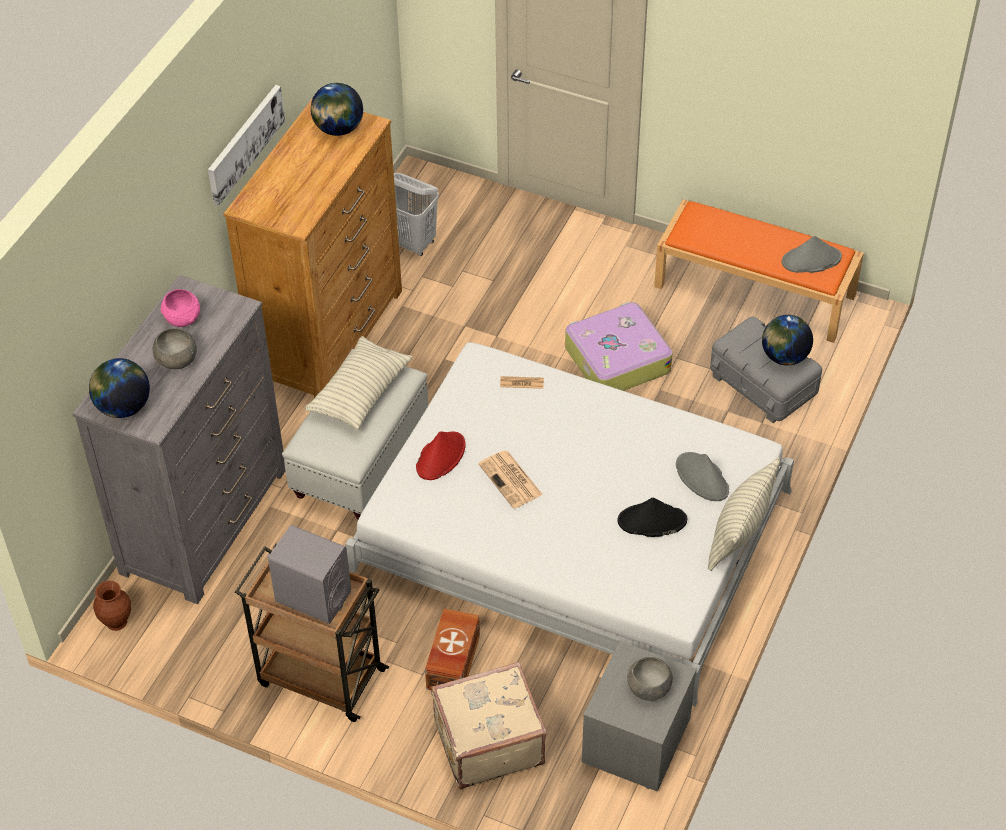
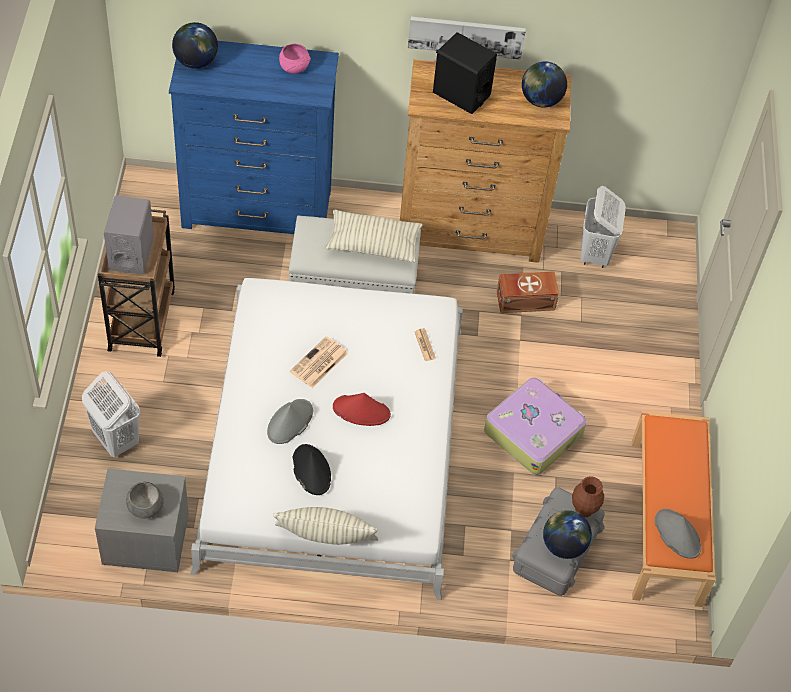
camera: 65 degrees right, 5 degrees up
(117, 621) = (151, 188): brown vase -> brown vase (584, 509)
(177, 359) = (252, 76): grey bowl -> none
(205, 520) = (257, 209): grey dresser -> blue dresser
(298, 188) = (461, 94): none -> black speaker
(441, 456) = (326, 311): red hat -> red hat (361, 411)
(452, 662) = (180, 397): brown storage box -> brown storage box (524, 300)
(487, 741) = (115, 439): beige suitcase -> white laundry basket
(702, 478) = (373, 498): grey hat -> grey hat (290, 422)

